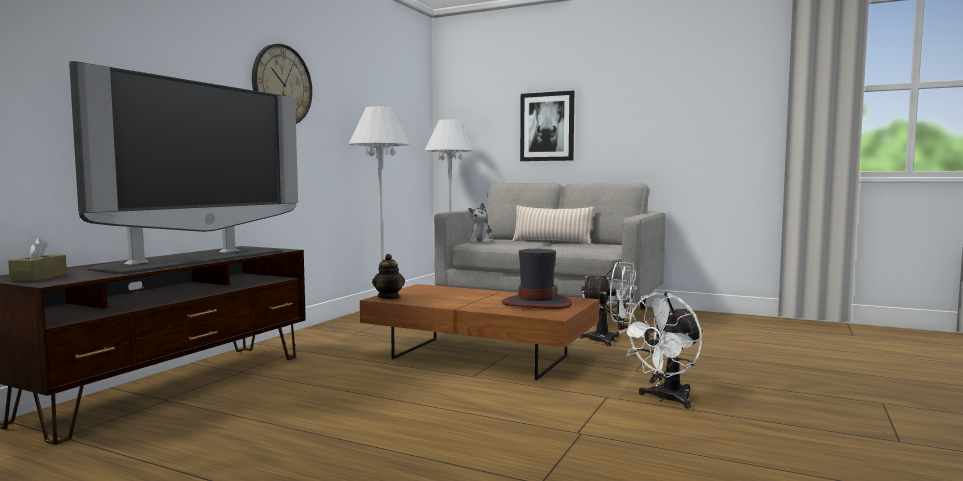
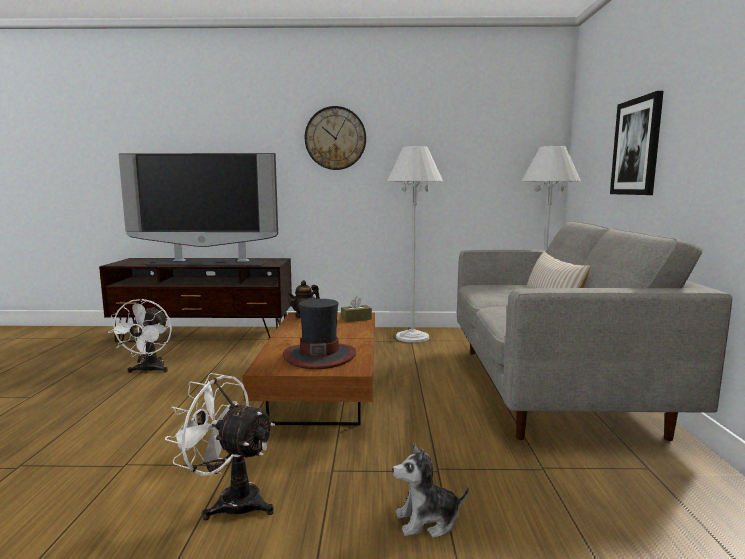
camera: 65 degrees right, 5 degrees up
(39, 277) = (132, 261): brown tissue box -> brown tissue box (356, 319)
(481, 242) = (500, 287): plush toy -> plush toy (427, 521)
(609, 341) = (449, 439): white fan -> white fan (148, 370)

